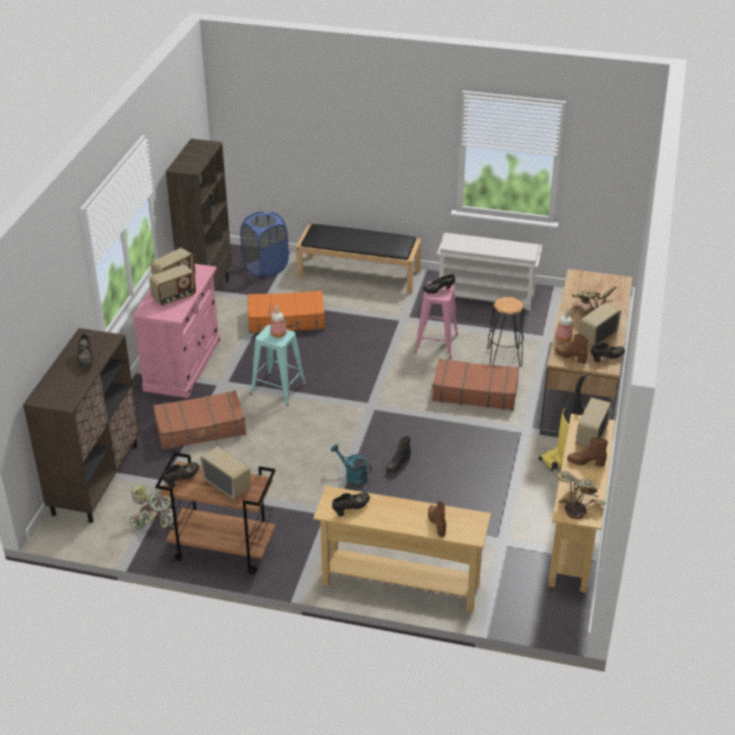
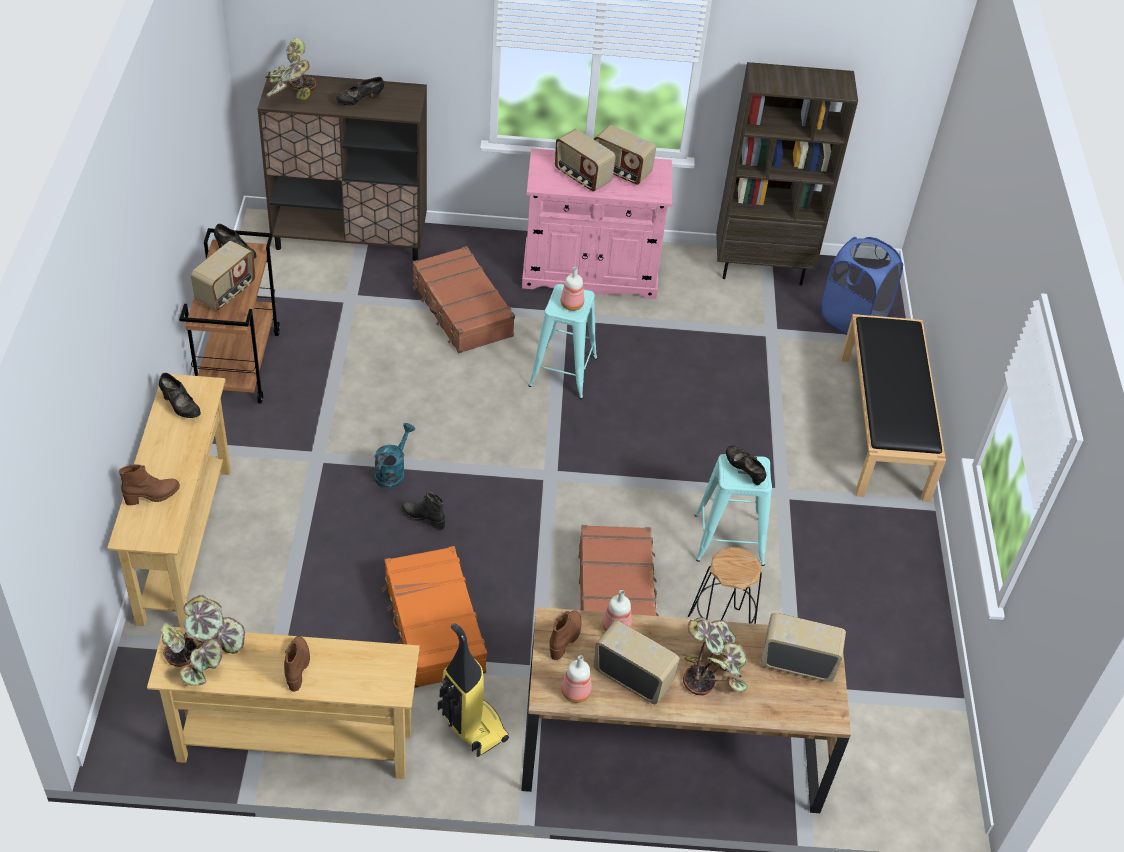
camera: 75 degrees right, 10 degrees up
(155, 520) = (284, 299): potted plant -> potted plant (290, 92)
(286, 320) = (728, 359): orange suitcase -> orange suitcase (433, 626)
(436, 343) = (729, 539): pink stool -> turquoise stool
(487, 295) = (892, 599): white shoe rack -> none
(590, 436) = (363, 672): radio -> radio (797, 662)
(607, 358) = (575, 691): black shoe -> bottle

